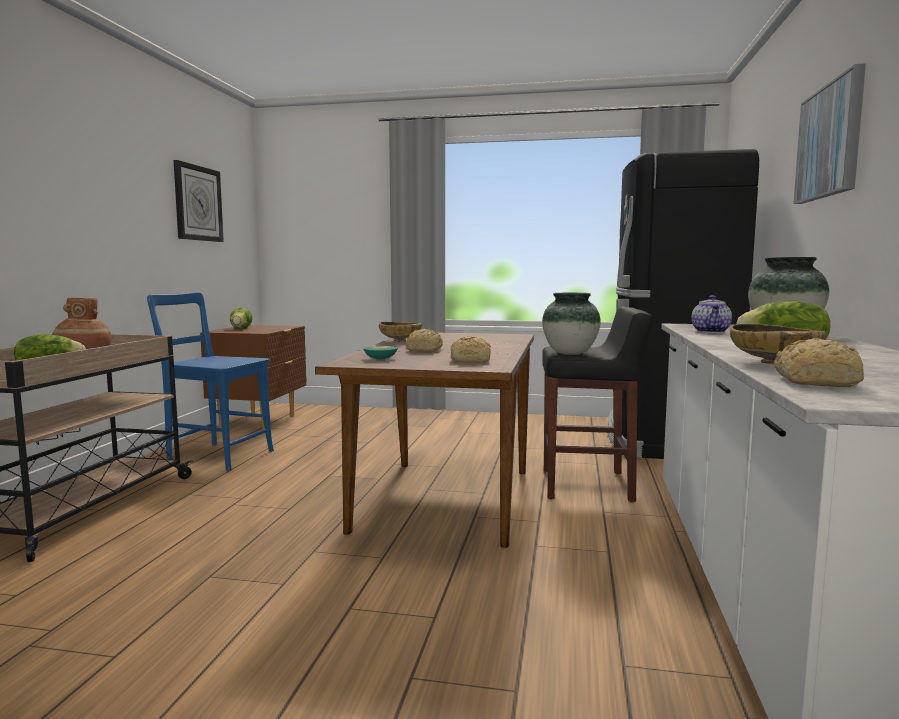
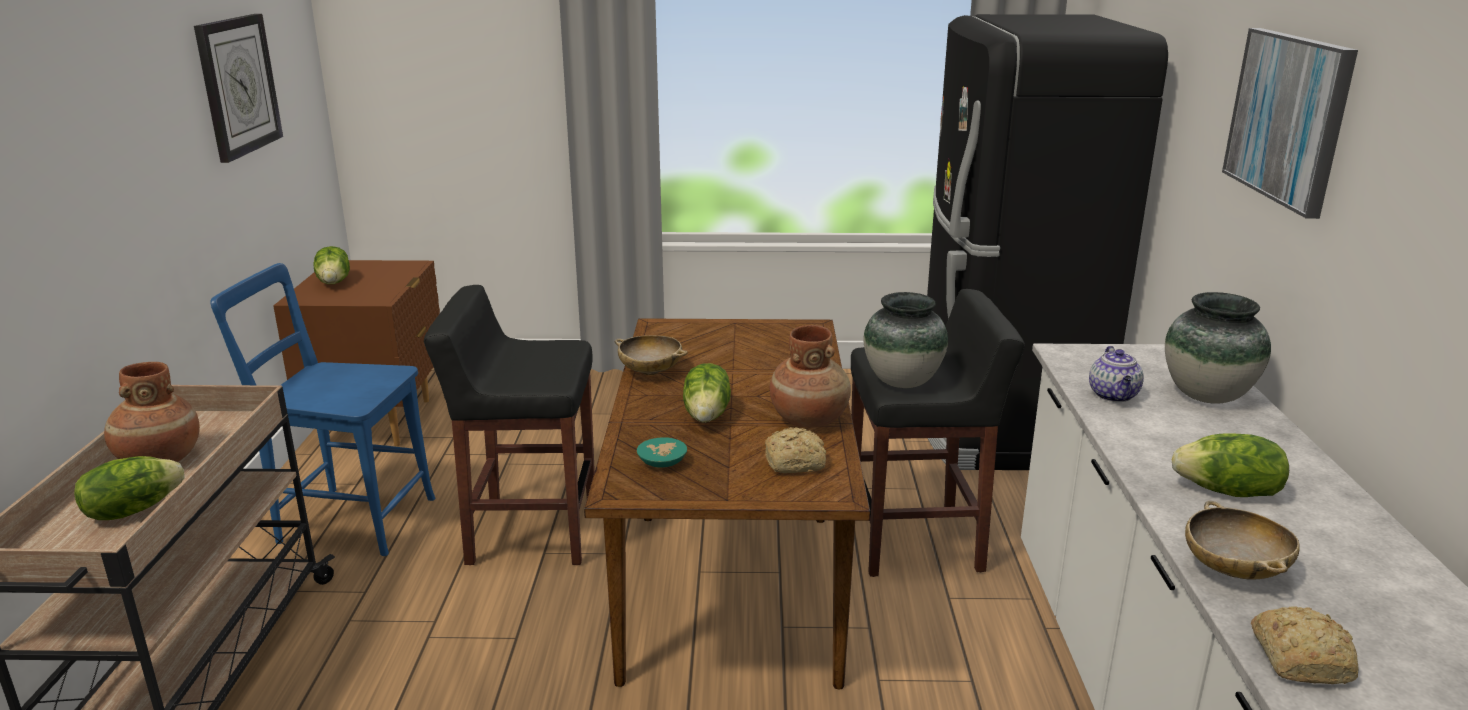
camera: 10 degrees left, 15 degrees up
(325, 466) = (530, 531): none -> black stool
(425, 350) = (708, 415): bread -> lettuce
(492, 352) = (809, 419): none -> brown vase

